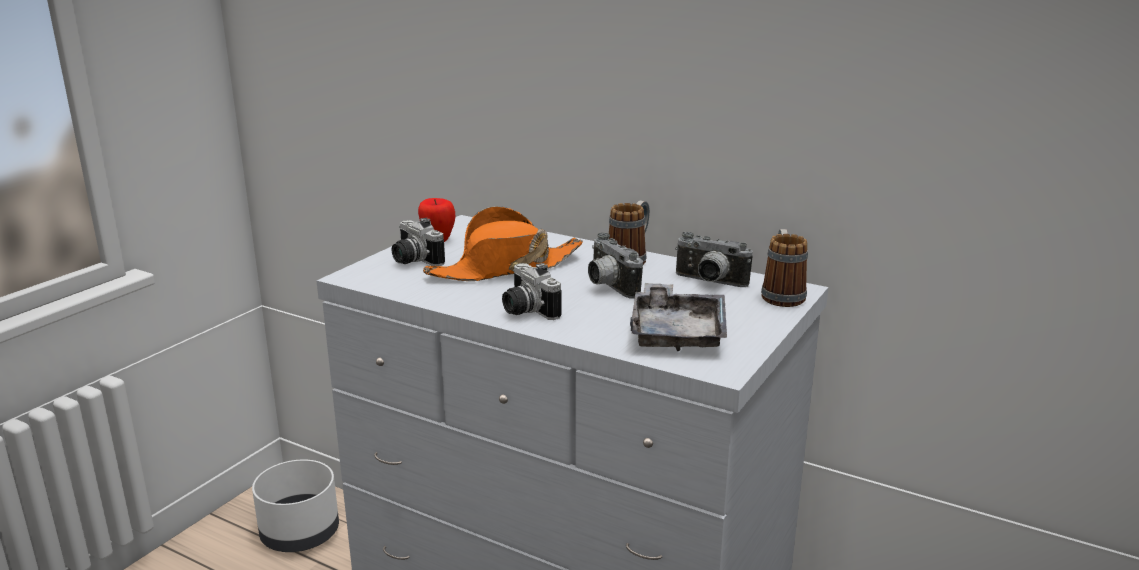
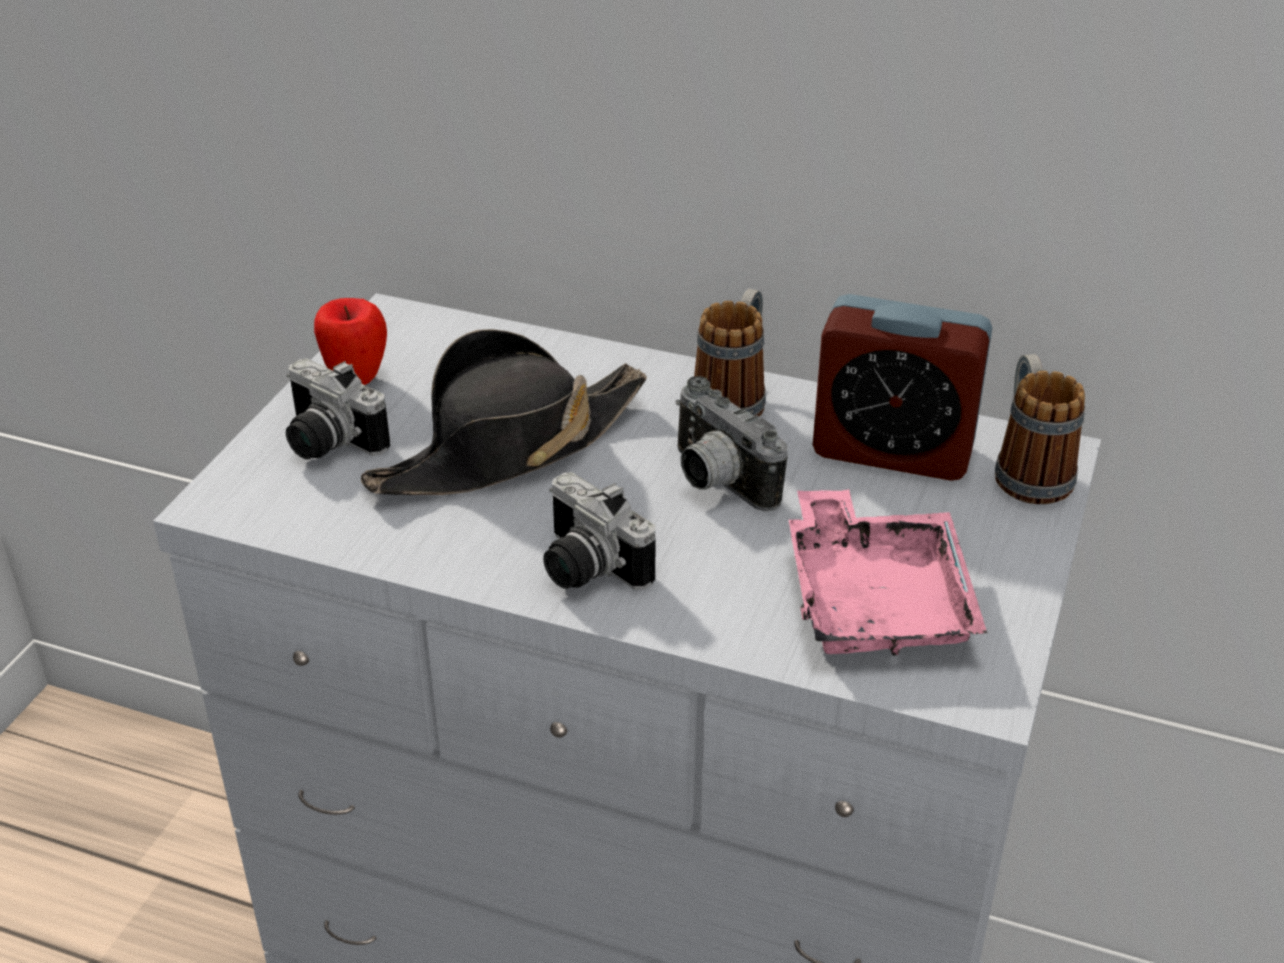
camera: 10 degrees left, 15 degrees up
(301, 533) = (116, 822): white planter -> none
(505, 268) = (509, 448): orange hat -> black hat
(676, 332) = (875, 599): grey tray -> pink tray
(709, 282) = (892, 450): camera -> alarm clock

